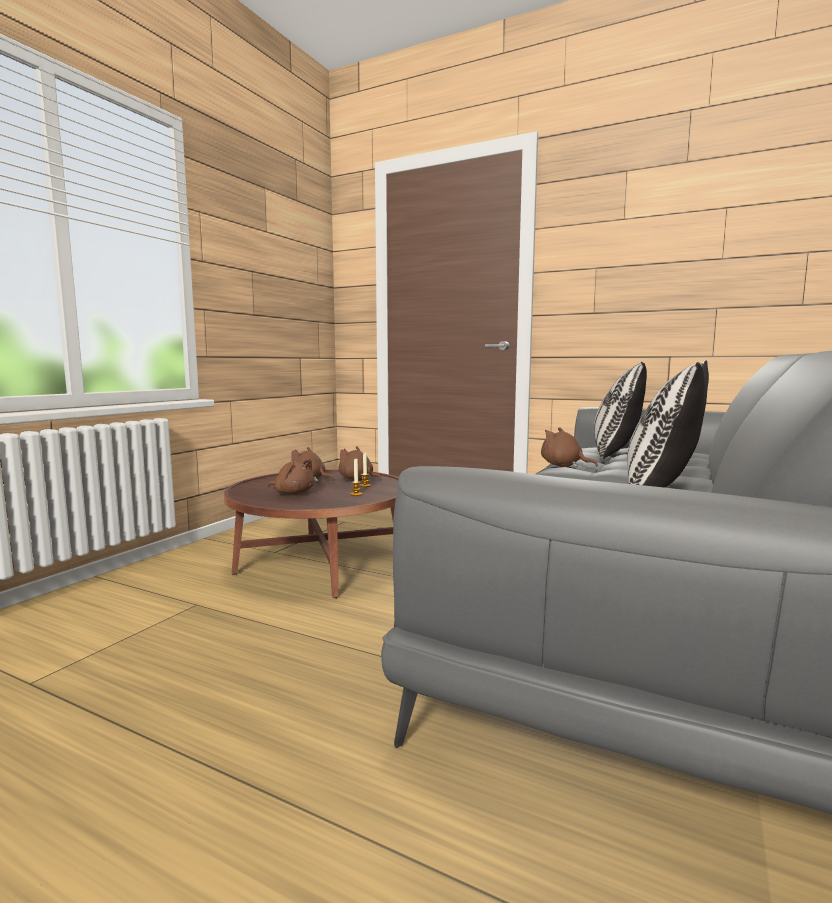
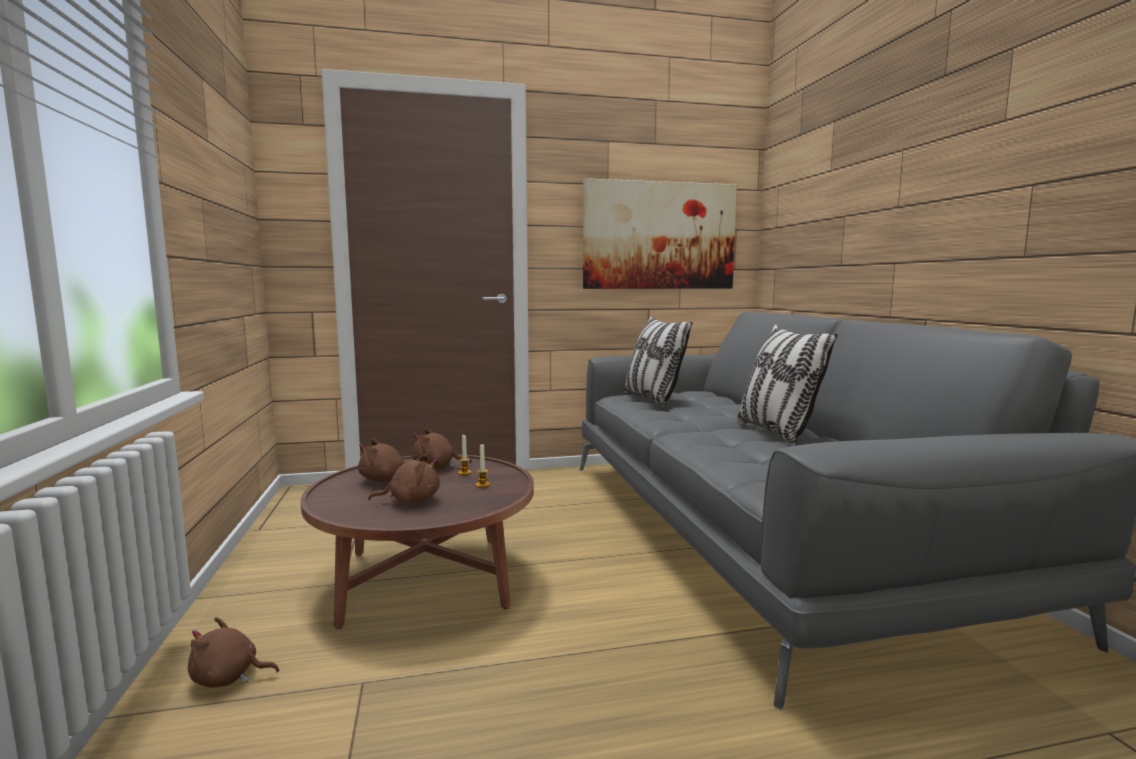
camera: 40 degrees left, 0 degrees up
(563, 466) = (654, 419): brown plush toy -> brown plush toy (228, 677)
(686, 270) = (659, 236): none -> picture

